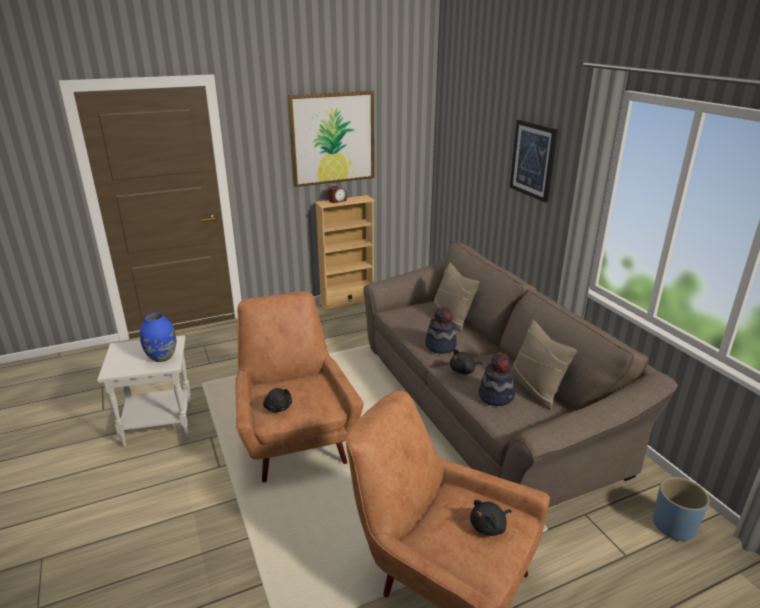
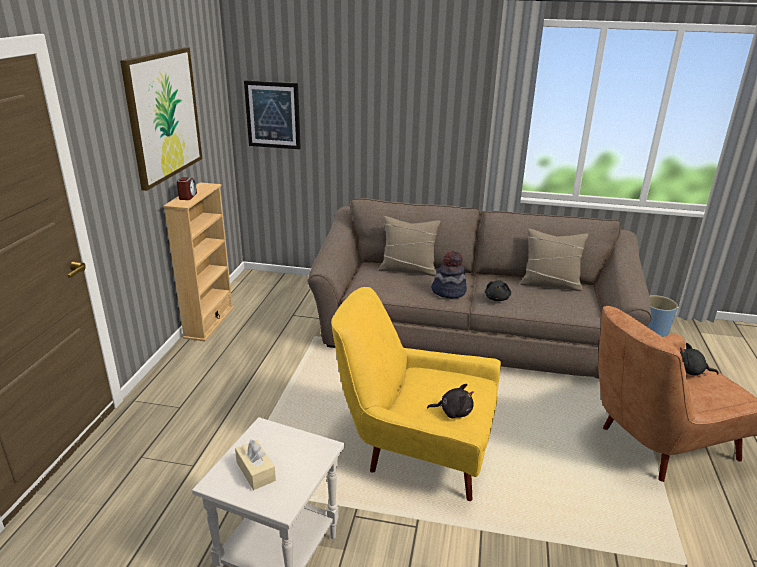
camera: 55 degrees left, 0 degrees up
(134, 353) = (255, 471): none -> beige tissue box
(162, 357) = (297, 449): blue vase -> none
(295, 437) = (416, 452): brown armchair -> yellow armchair
(489, 527) = (691, 371): black plush toy -> black plush toy turned 105 degrees clockwise
(496, 396) = (547, 301): hat -> none
(533, 160) = (415, 96): picture -> picture (273, 115)

